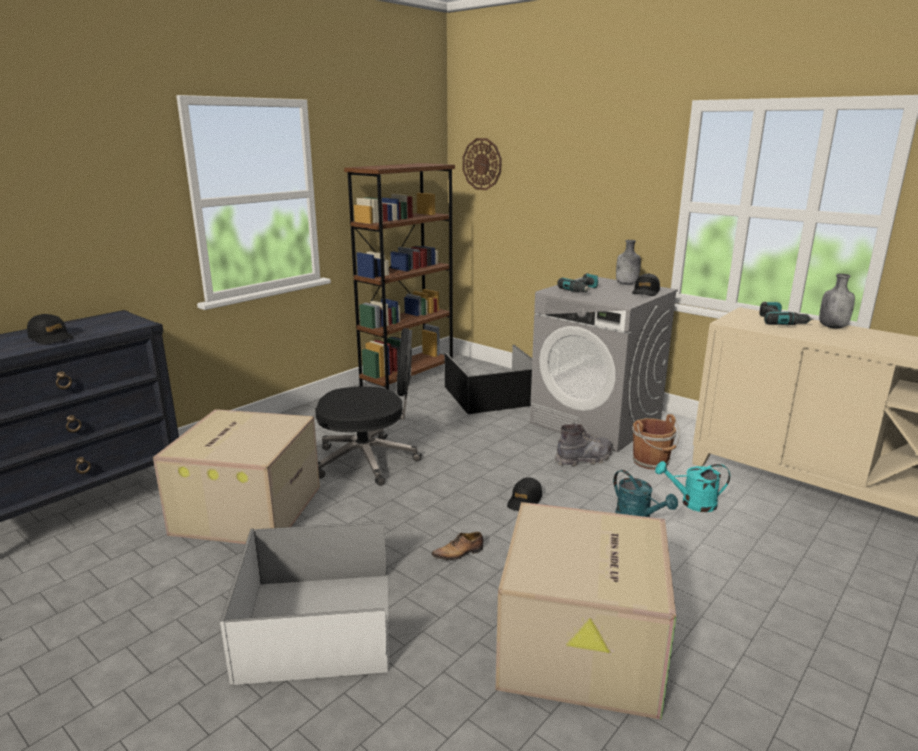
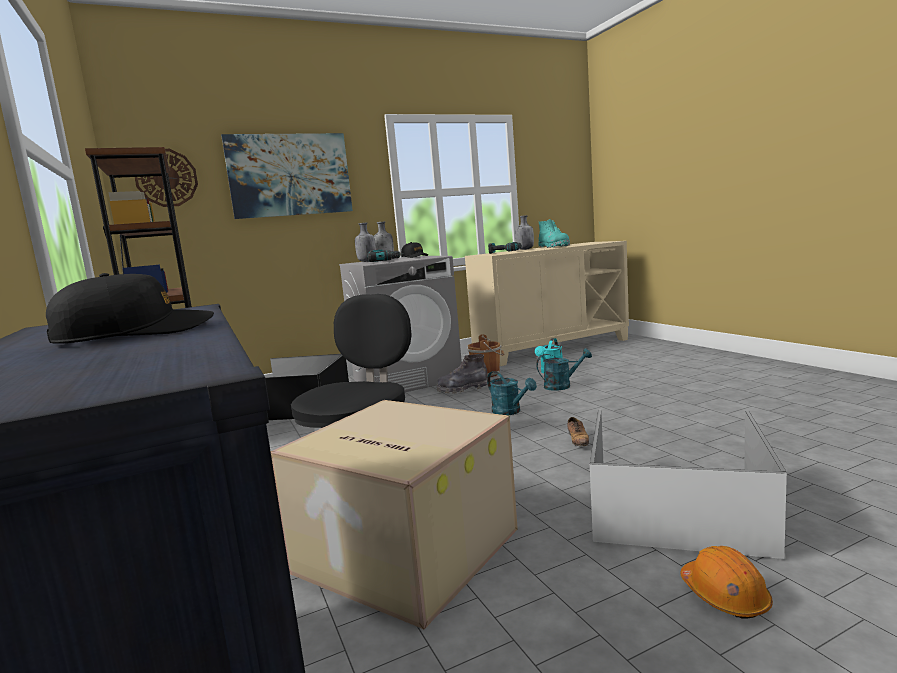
camera: 65 degrees left, 10 degrees down
(184, 650) = (725, 596): none -> orange hard hat
(524, 501) = (510, 412): black cap -> turquoise watering can
(574, 170) = (290, 175): none -> picture
(583, 647) = (710, 415): cardboard box -> none
(584, 459) = (462, 389): grey boot -> grey boot turned 105 degrees counterclockwise
(598, 282) = (367, 261): none -> grey bottle
(866, 340) = (553, 247): none -> turquoise boot

